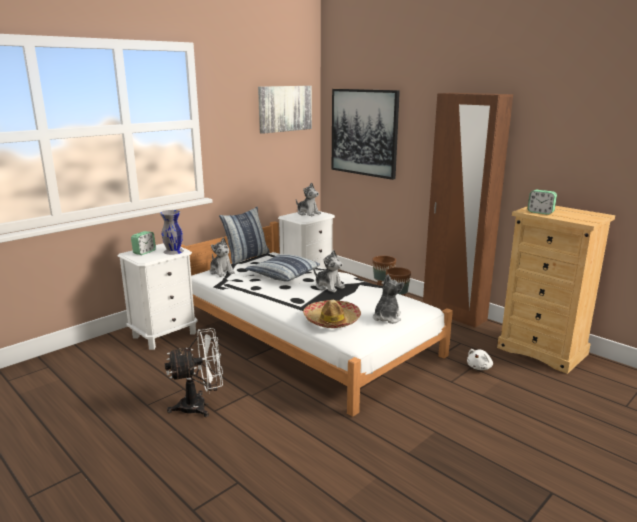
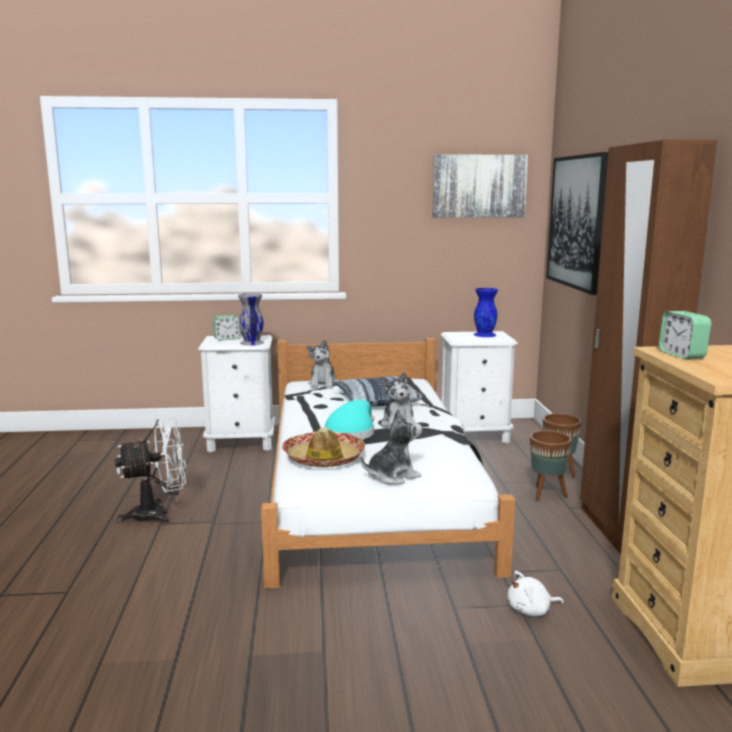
camera: 40 degrees right, 5 degrees down
(200, 406) = (158, 514): white fan -> white fan turned 45 degrees counterclockwise
(246, 257) = (378, 376): pillow -> none
(308, 213) = (485, 334): plush toy -> blue vase
(312, 299) = (351, 432): none -> turquoise hat

